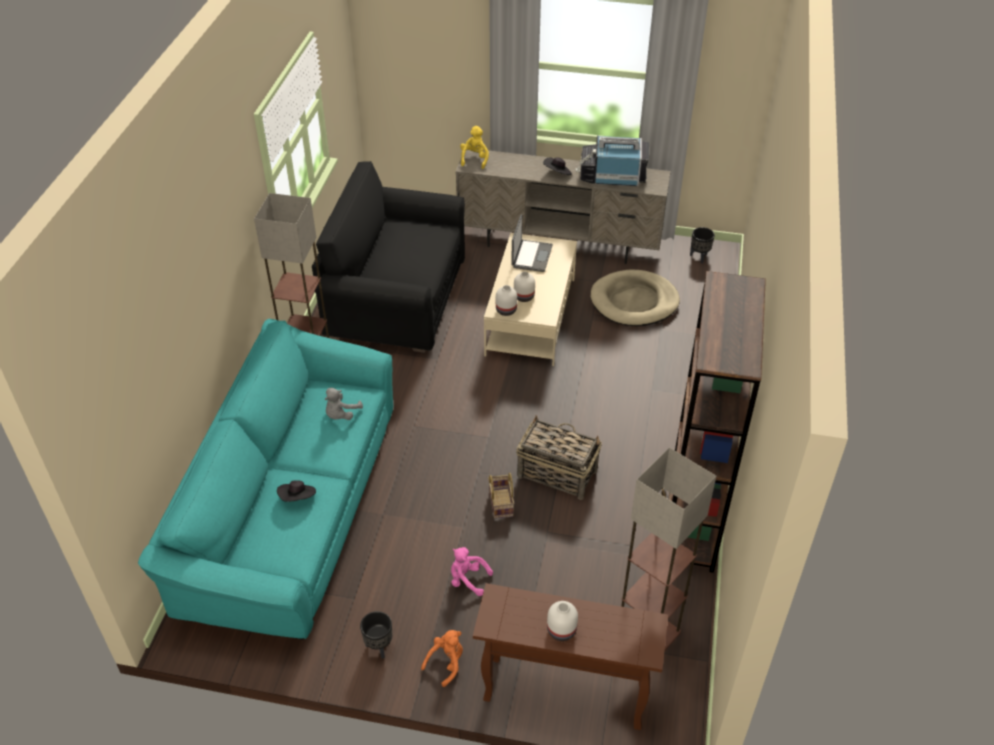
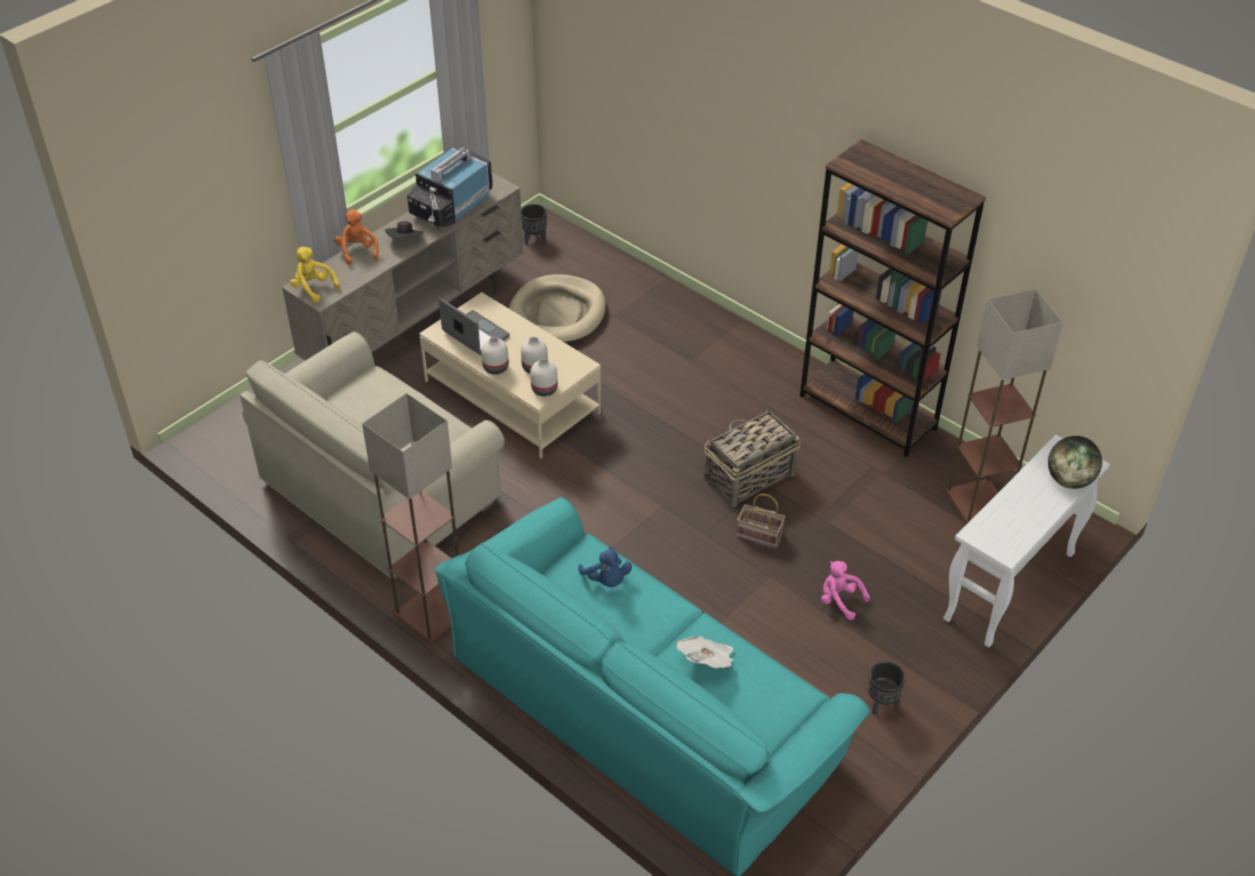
camera: 60 degrees left, 0 degrees up
(298, 498) = (707, 661): black hat -> newspaper
(341, 415) = (606, 580): grey plush toy -> blue plush toy
(397, 298) = (380, 490): black sofa -> beige sofa
(446, 663) = (930, 658): orange plush toy -> orange plush toy (357, 251)
(467, 579) = (839, 600): pink plush toy -> pink plush toy turned 75 degrees clockwise
(561, 631) = (1038, 508): white vase -> white vase (496, 368)
(563, 693) = (1009, 587): brown console table -> white console table
(614, 643) = (1069, 480): none -> globe

